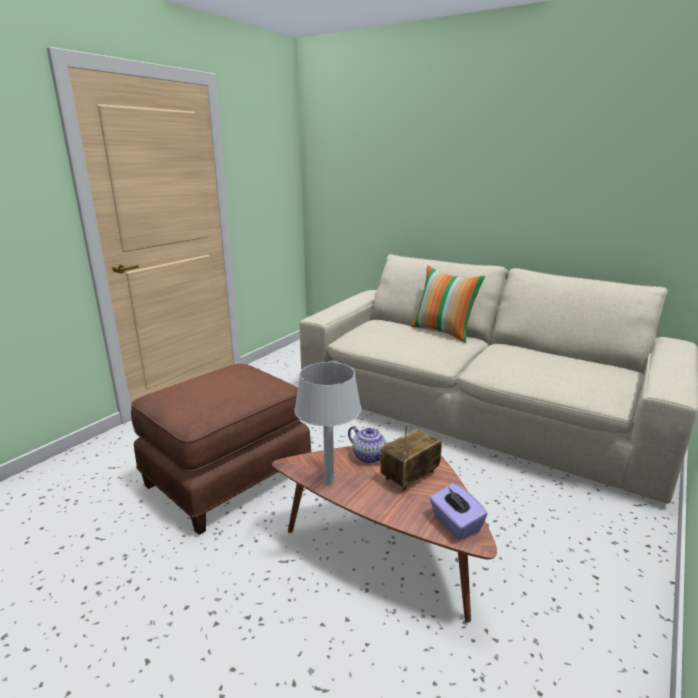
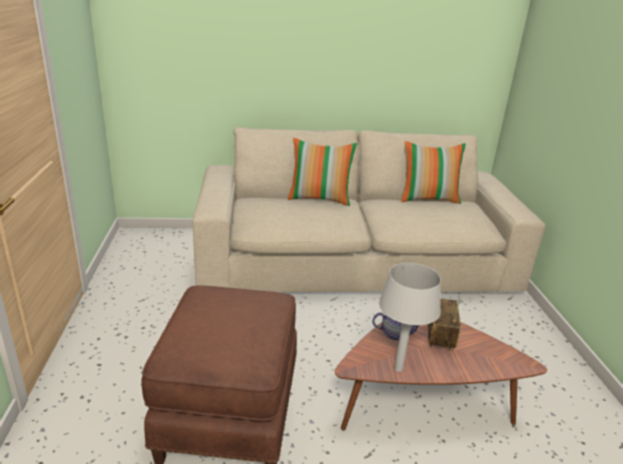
camera: 40 degrees left, 5 degrees up
(455, 524) = (505, 359): purple tissue box -> none
(572, 355) = (428, 199): none -> pillow

